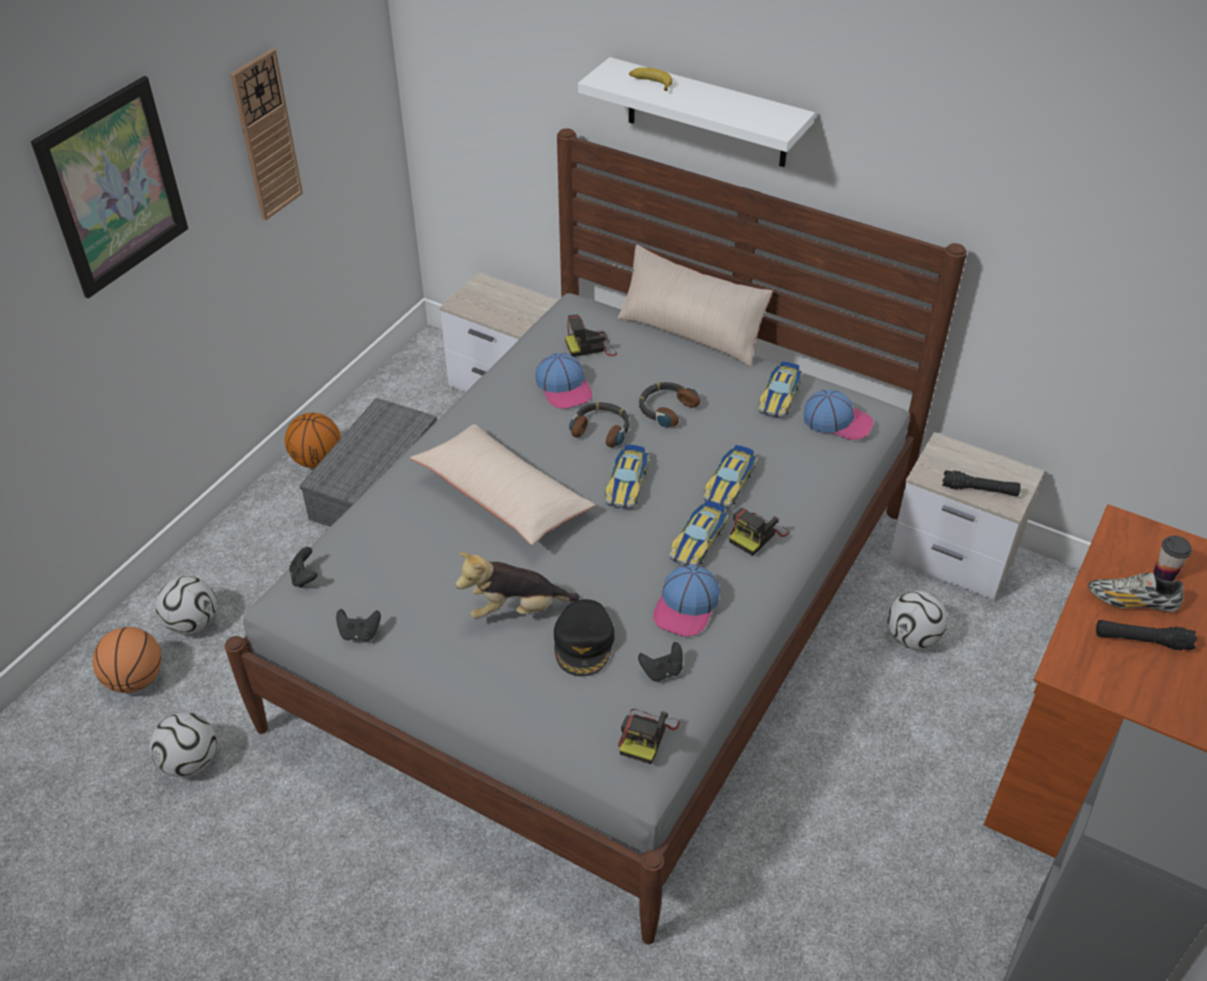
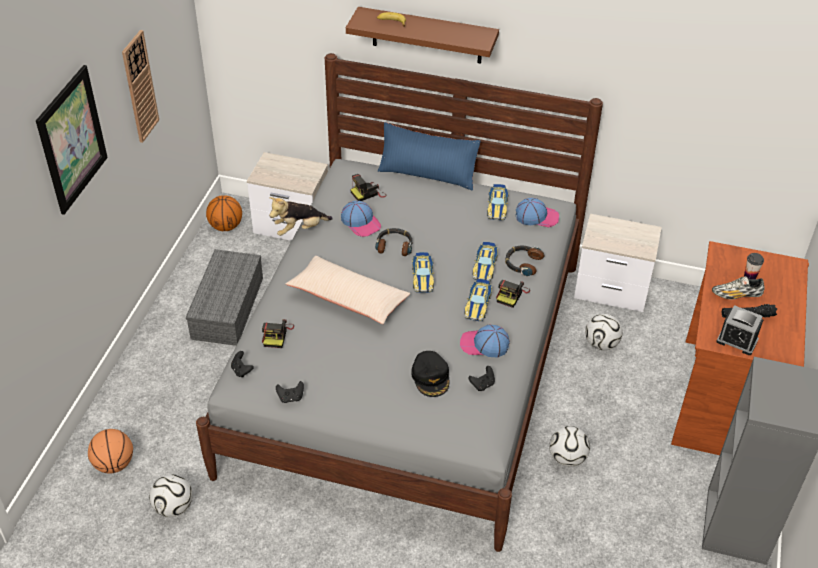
camera: 15 degrees left, 0 degrees up
(192, 623) = (138, 421): football -> football (567, 458)
(317, 460) = (180, 299): basketball -> basketball (226, 226)
(516, 609) = (383, 365): plush toy -> plush toy (299, 229)
(646, 735) = (486, 422): camera -> camera (276, 335)
(666, 408) = (430, 226): headphones -> headphones (522, 263)
(686, 606) = (484, 344): cap -> cap turned 90 degrees clockwise
(691, 332) = (427, 173): beige pillow -> blue pillow
(707, 114) = (427, 35): white shelf -> brown shelf
(979, 490) = (627, 245): black flashlight -> none
(1112, 681) = (737, 340): none -> alarm clock

